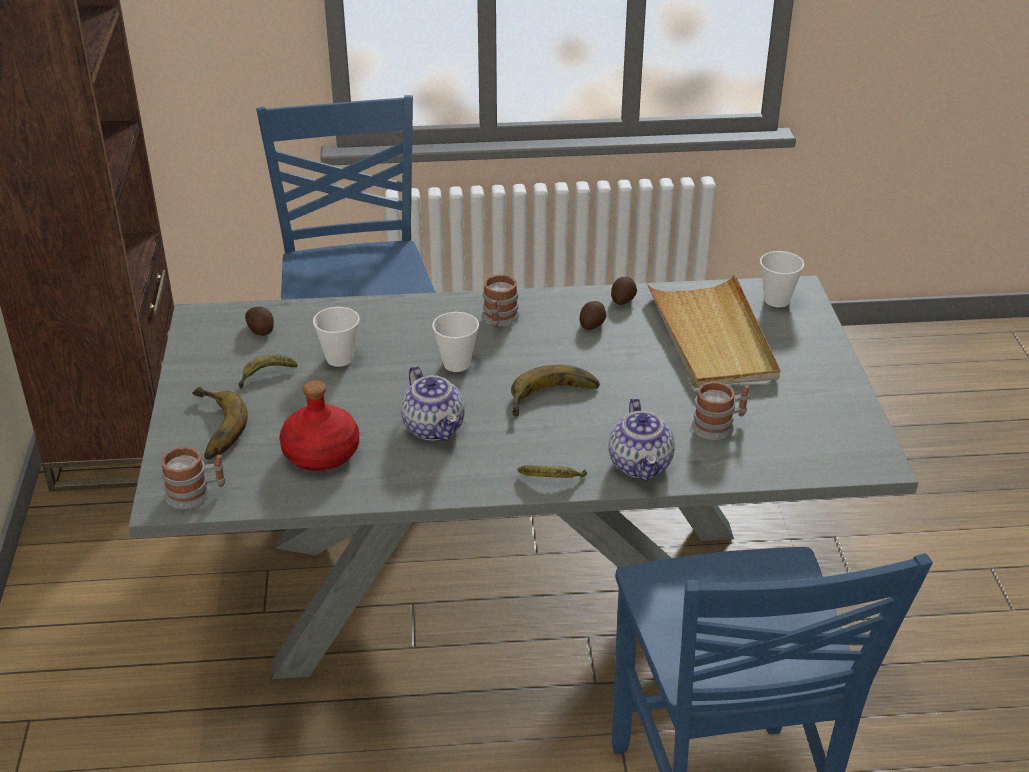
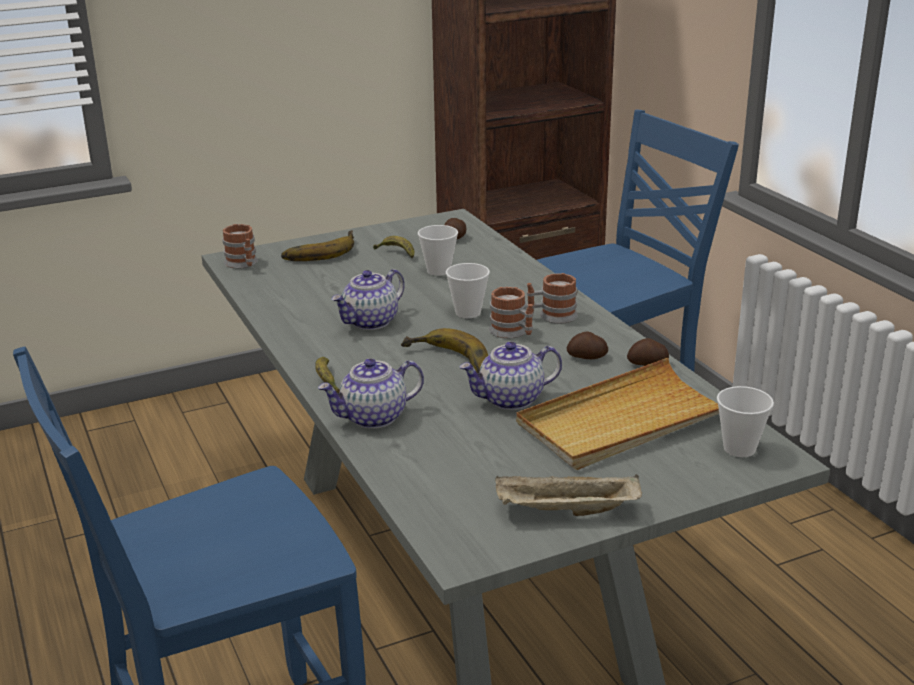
camera: 70 degrees right, 10 degrees down
(322, 453) = (312, 291): red bottle -> none
(648, 382) = (511, 400): none -> teapot
(719, 426) = (464, 448): mug -> mug (512, 333)
(834, 400) = (565, 511): none -> beige tray

